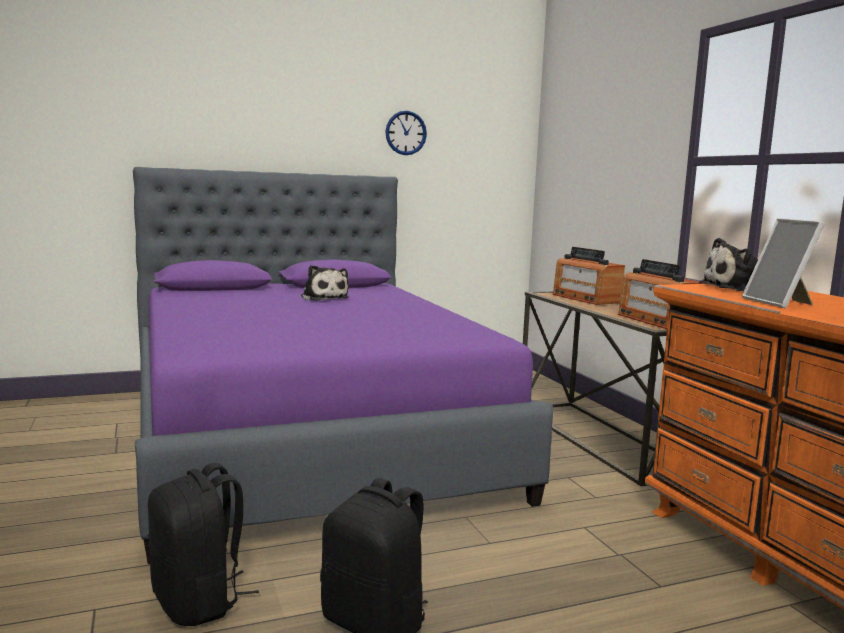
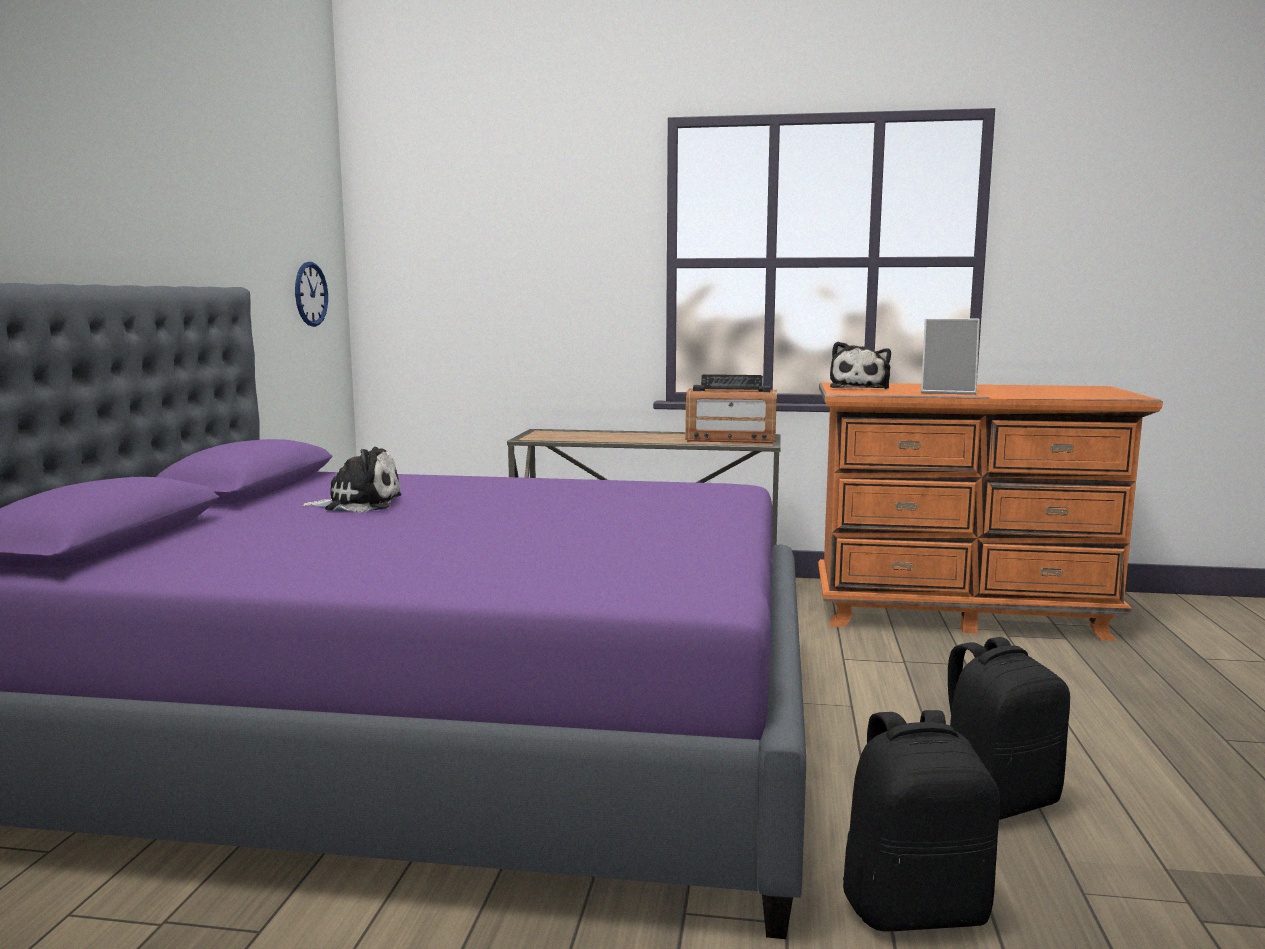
camera: 60 degrees left, 0 degrees up
(405, 133) = (230, 210): wall clock -> wall clock (310, 294)
(585, 298) = (585, 434): radio -> none

